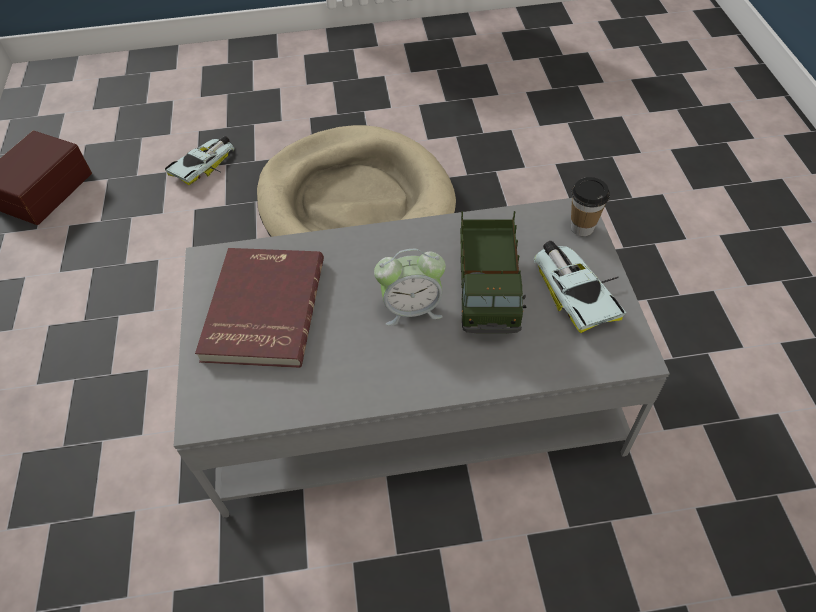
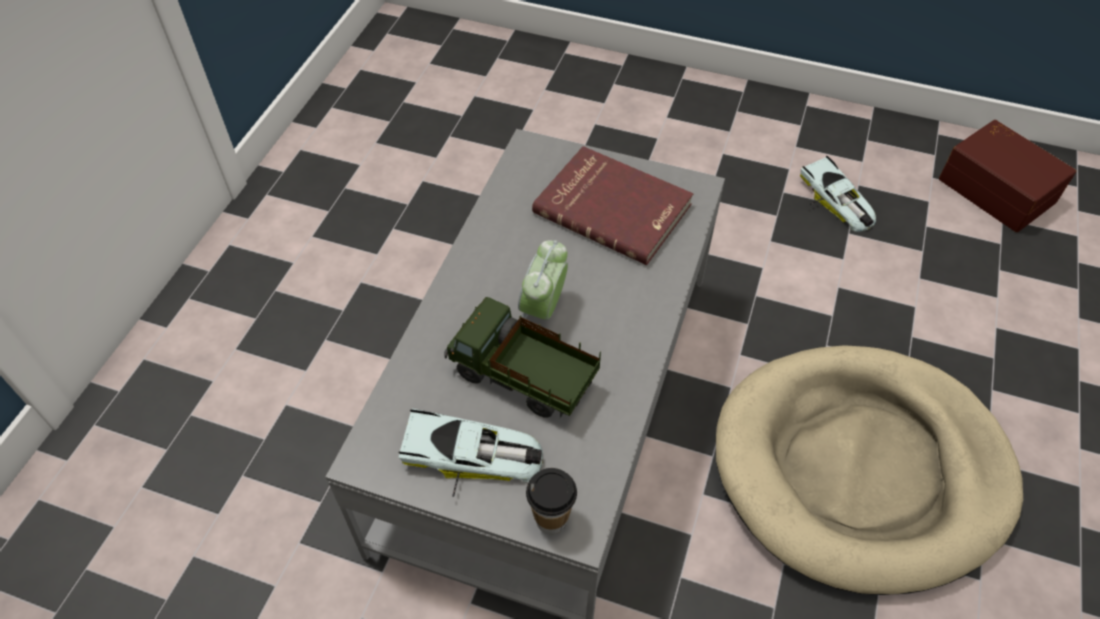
camera: 115 degrees right, 0 degrees up
(205, 164) = (1000, 337): toy car -> toy car (836, 201)

